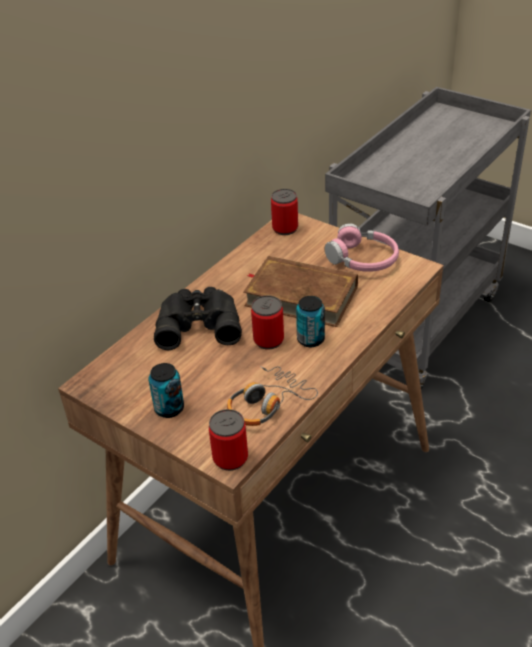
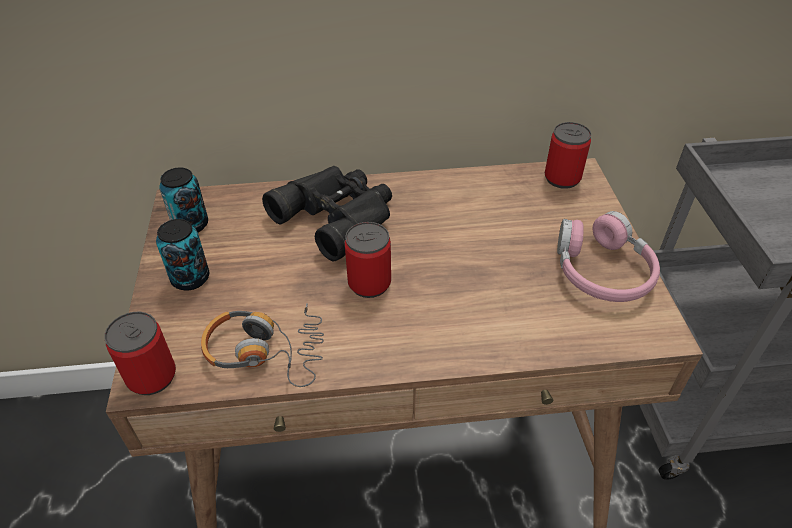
camera: 45 degrees right, 5 degrees up
(301, 296) = (471, 261): brown book -> none
(310, 339) = (409, 317): can -> can (191, 225)

